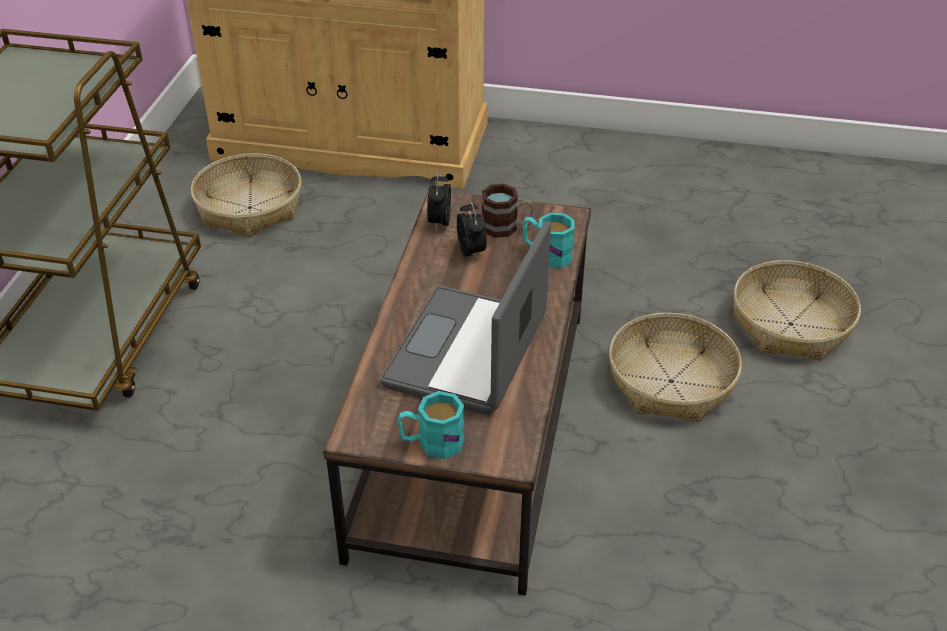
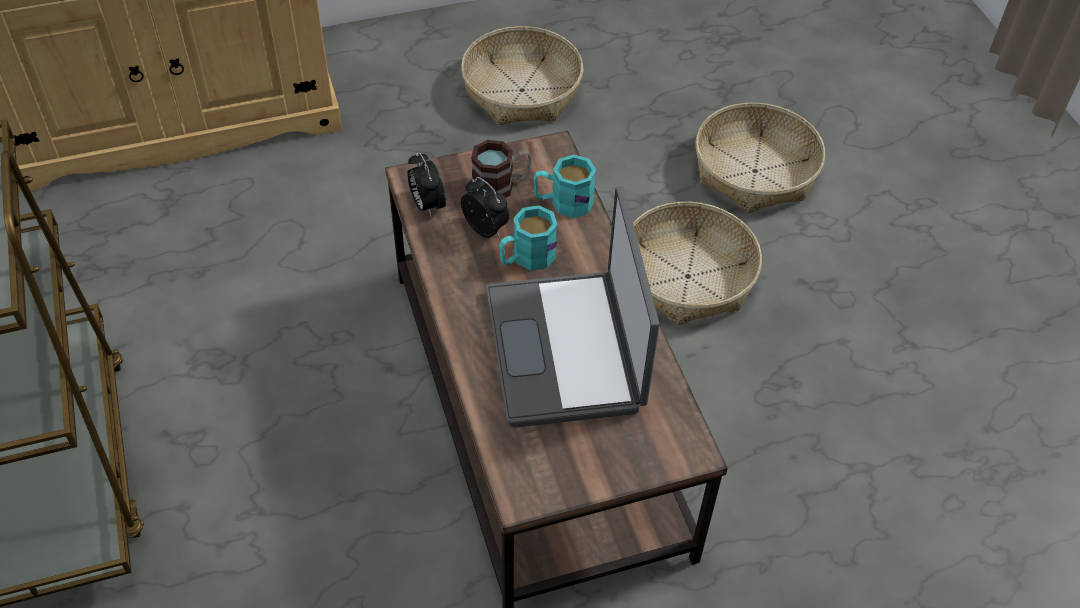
camera: 30 degrees left, 10 degrees up
(250, 207) = (111, 240): basket -> basket (522, 90)
(431, 443) = (604, 469): turquoise mug -> turquoise mug (526, 258)

